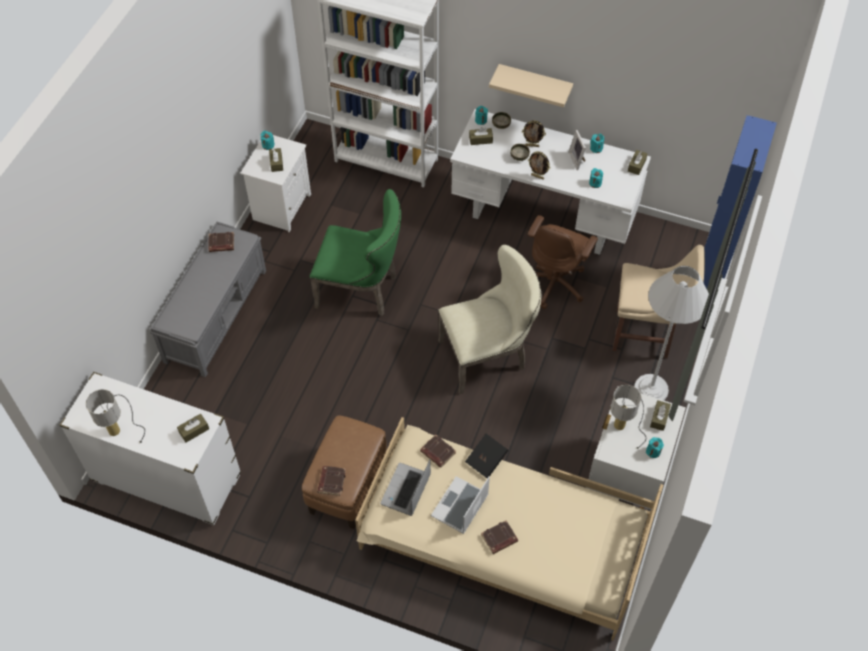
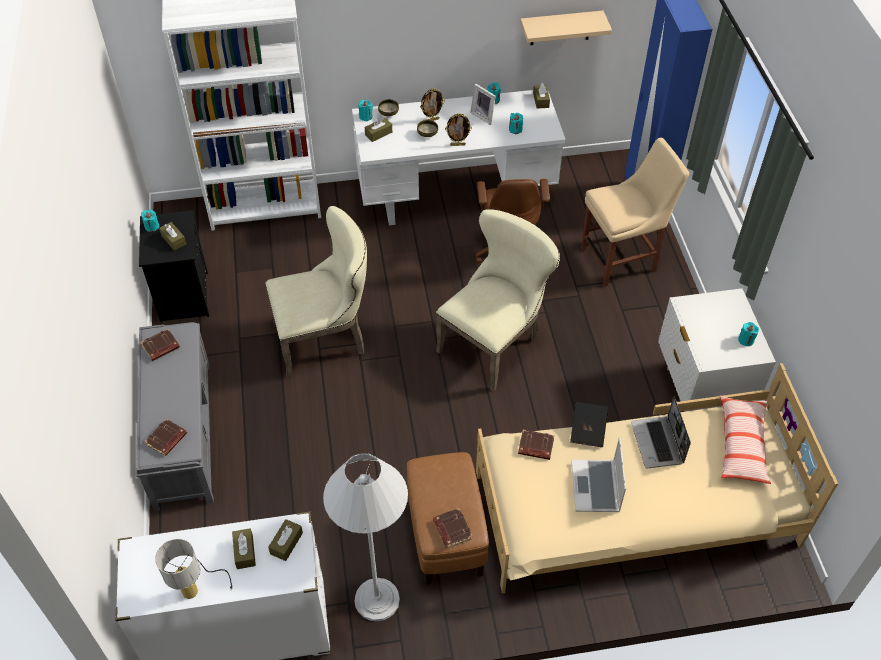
camera: 30 degrees left, 5 degrees down
(281, 206) = (183, 295): white nightstand -> black nightstand
(362, 290) = (325, 339): green chair -> beige chair
(406, 490) = (532, 499): laptop -> laptop (658, 444)
(499, 539) = (656, 499): brown book -> brown book (167, 440)
(534, 84) = (412, 54): beige shelf -> beige shelf (560, 28)
(599, 533) = (741, 444): none -> pillow
(626, 422) = (702, 326): table lamp -> none
(651, 389) = (663, 305): white floor lamp -> white floor lamp (377, 599)
(659, 418) = (728, 308): brown tissue box -> brown tissue box (245, 552)

